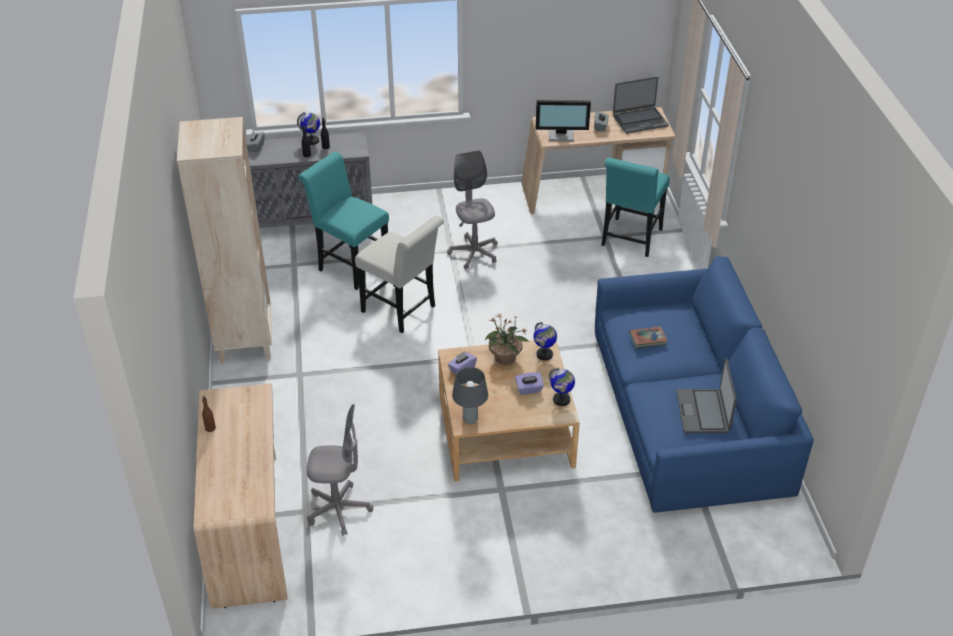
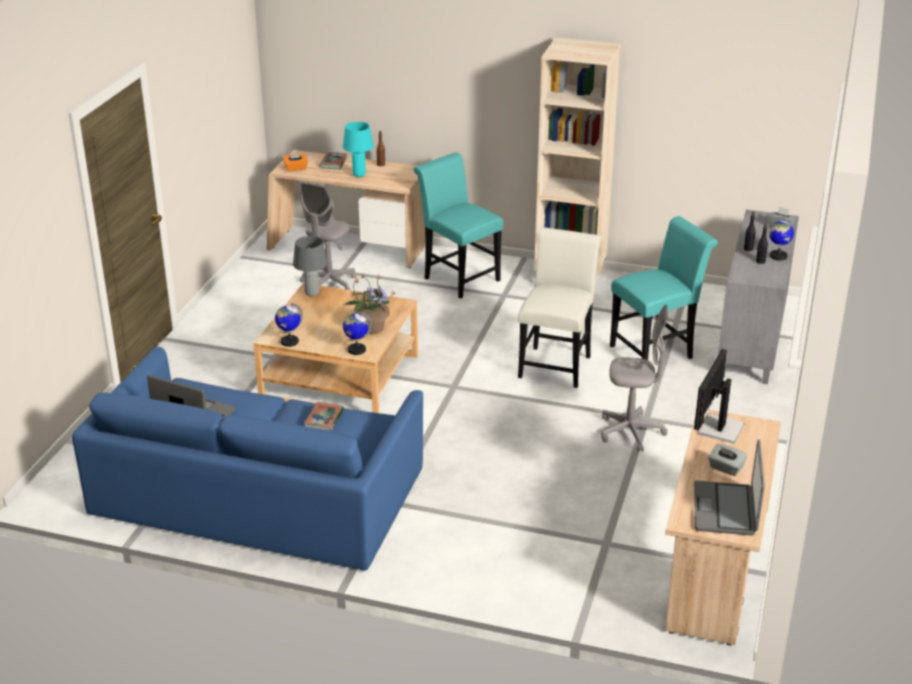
camera: 115 degrees right, 10 degrees down
(222, 471) = (333, 163): none -> book
(247, 435) = (359, 175): none -> turquoise table lamp
(254, 497) = (296, 169): none -> orange tissue box
(402, 311) = (556, 364): white chair -> white chair turned 135 degrees clockwise
(529, 389) = (319, 329): purple tissue box -> none
(630, 240) = (586, 563): turquoise chair -> turquoise chair (458, 277)

